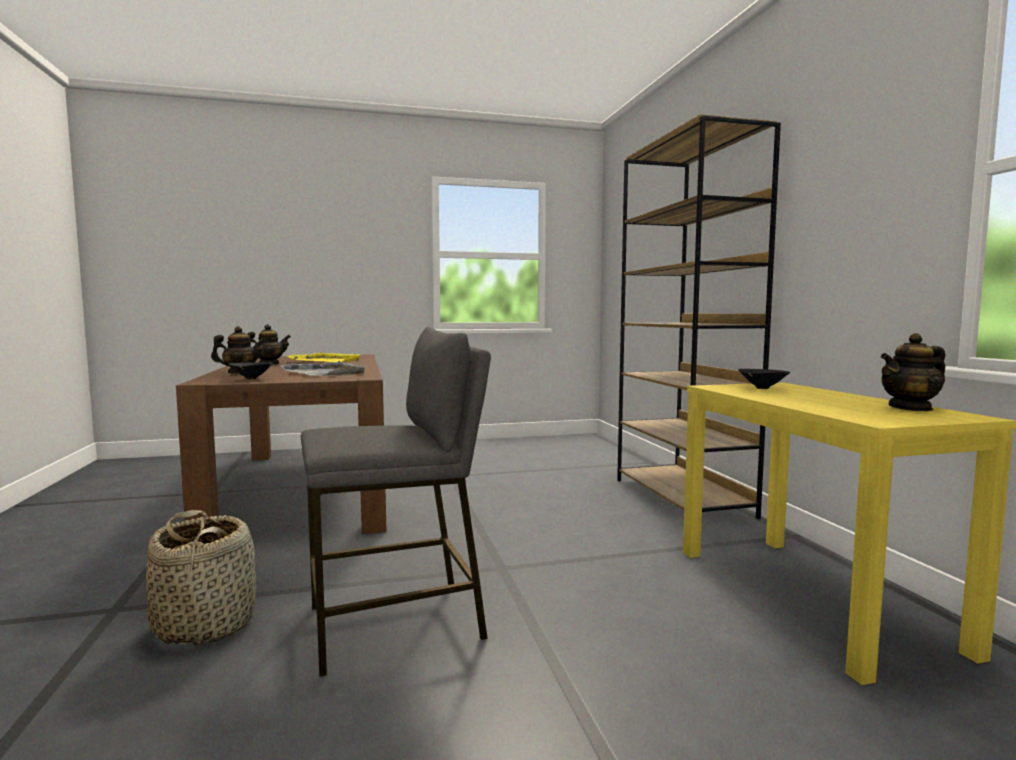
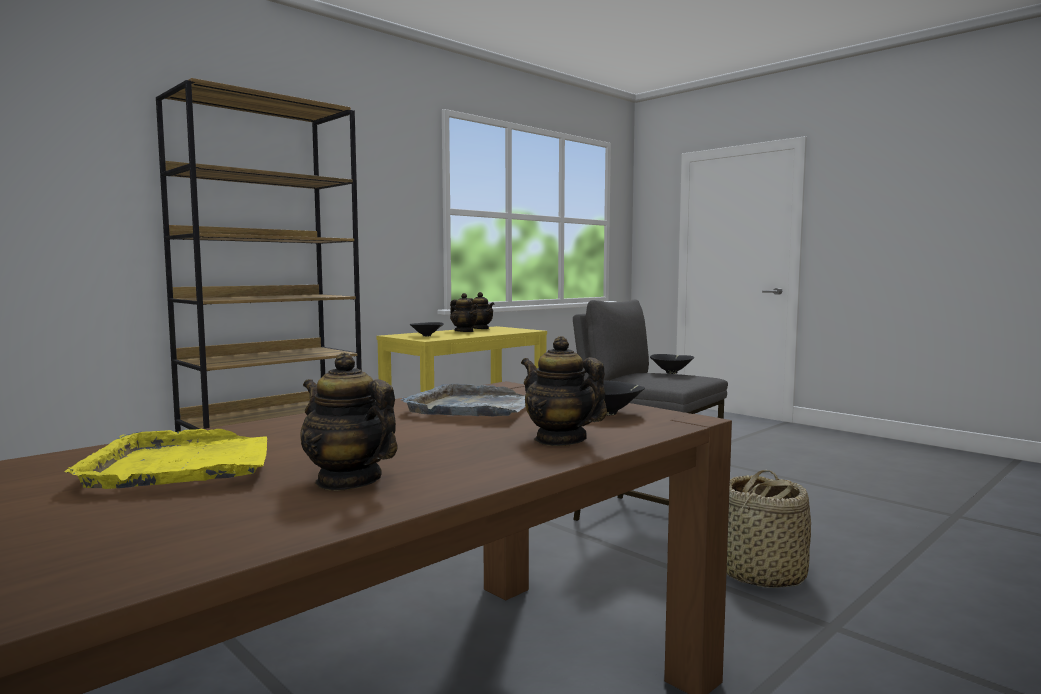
camera: 120 degrees left, 0 degrees up
(379, 437) = (672, 373): none -> black bowl
(840, 400) = (464, 331): none -> teapot

